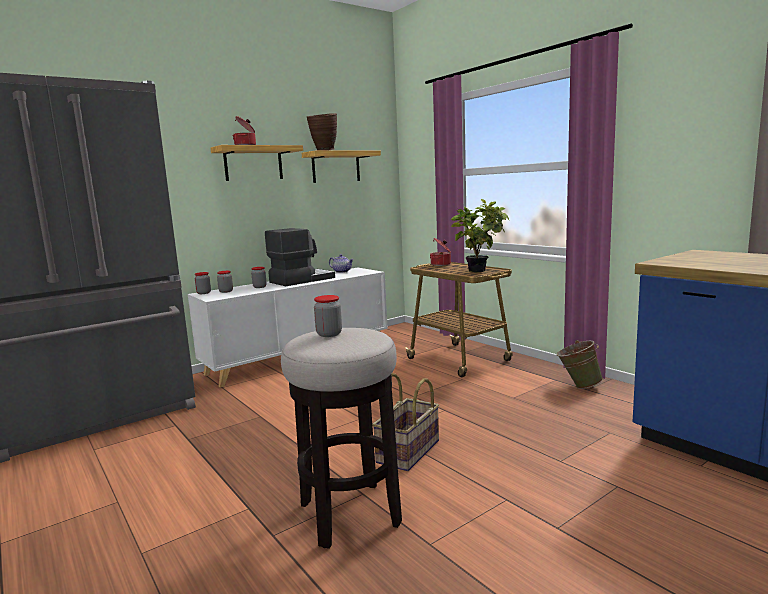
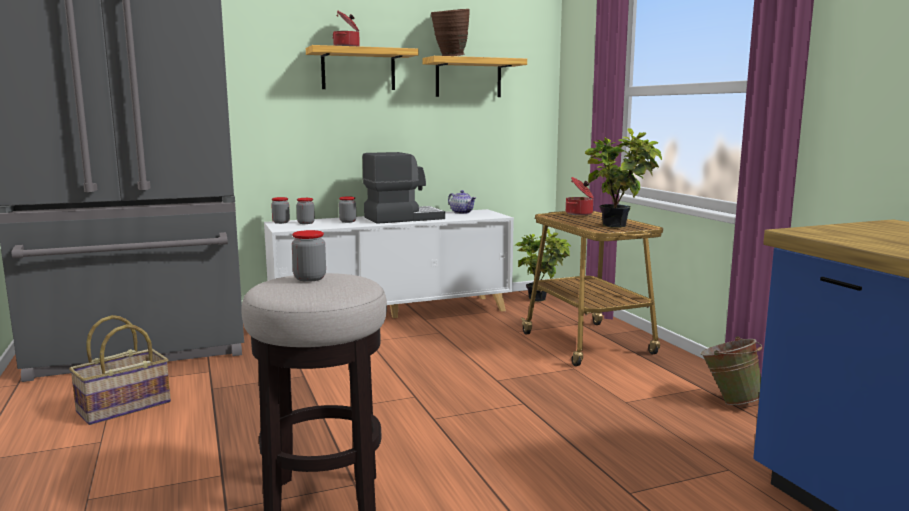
camera: 15 degrees right, 0 degrees up
(403, 331) = (542, 299): none -> potted plant
(409, 452) = (443, 446): basket -> basket (124, 407)

